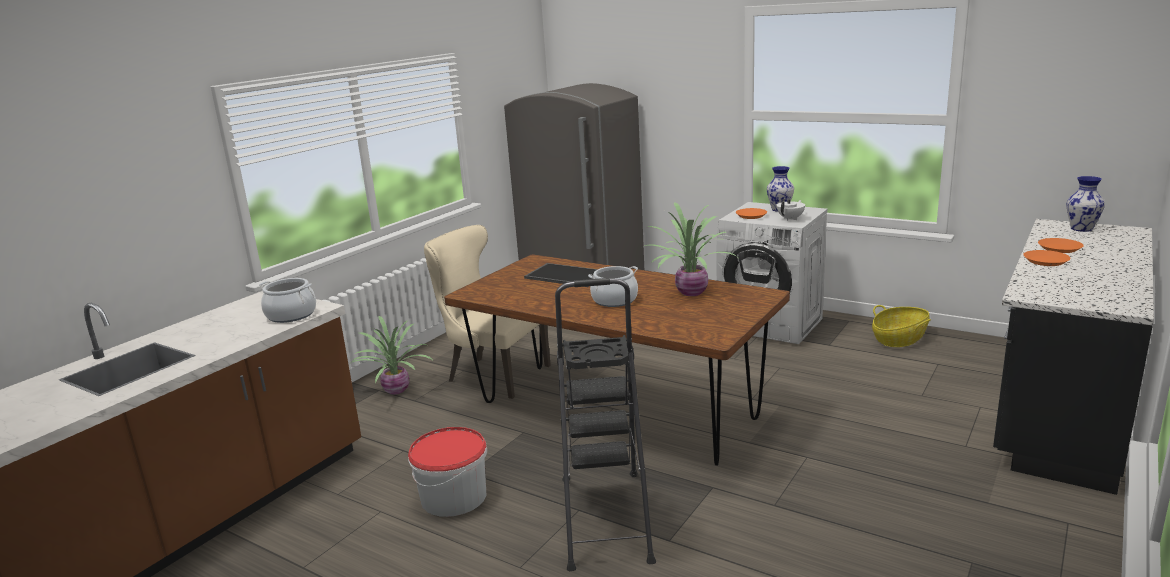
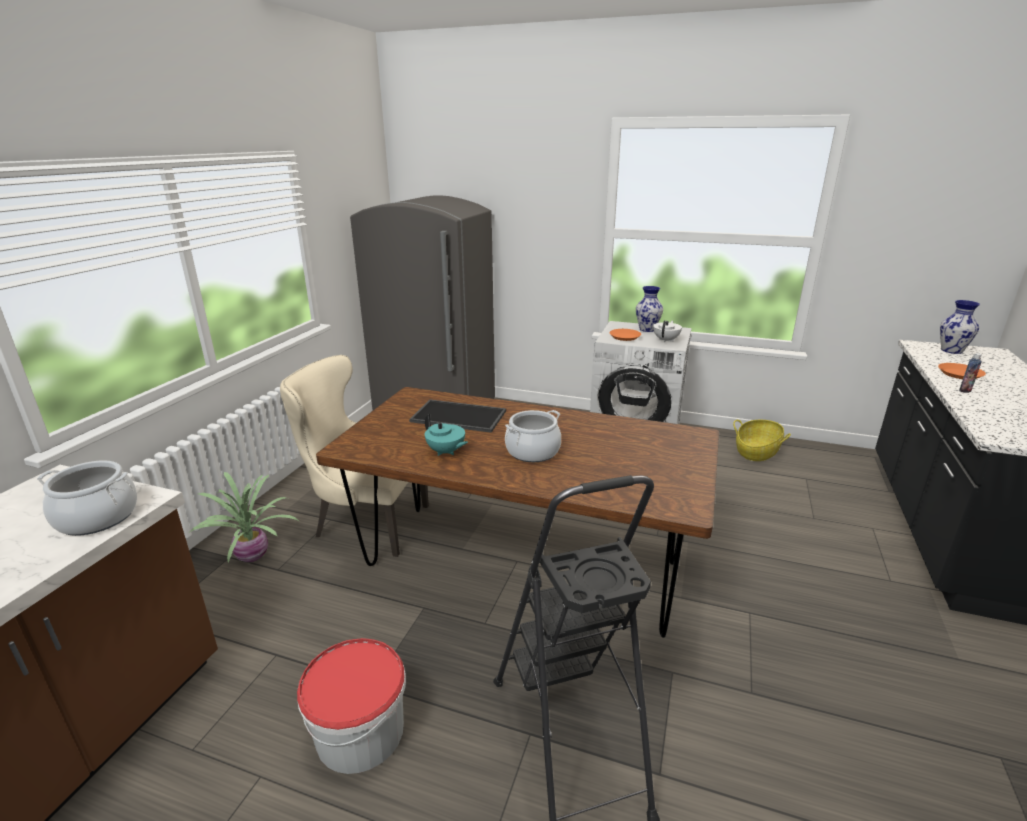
camera: 15 degrees left, 5 degrees up
(544, 298) = (446, 452): none -> turquoise teapot
(690, 292) = (613, 435): potted plant -> none
(1045, 261) = (965, 390): orange plate -> bottle

